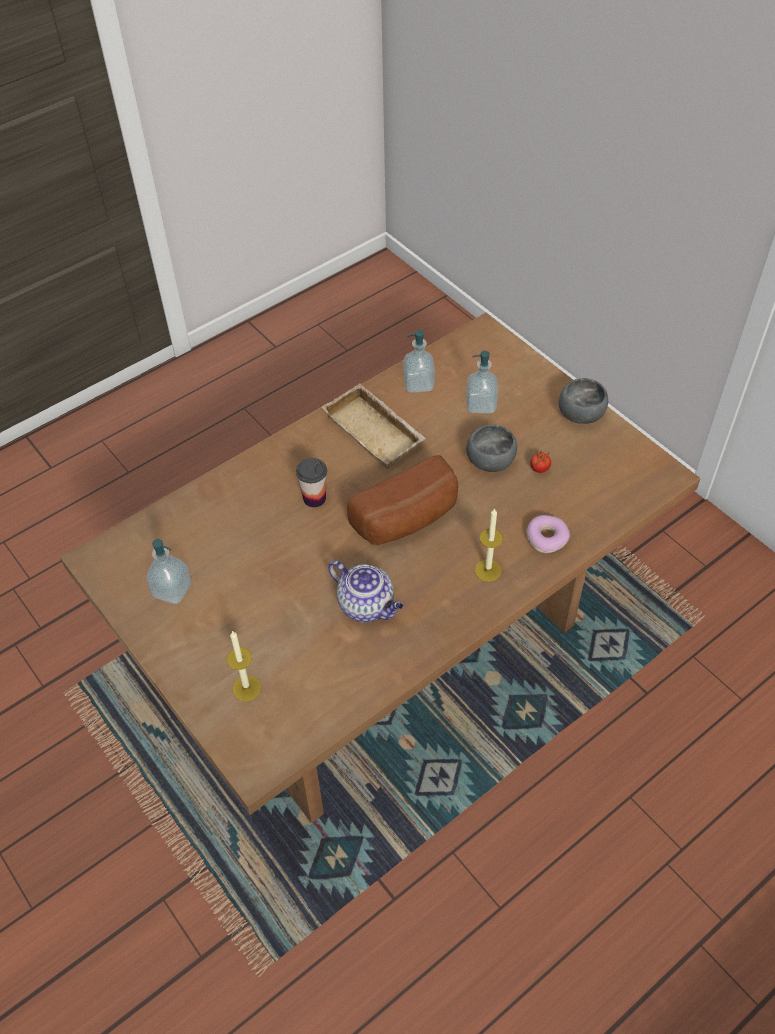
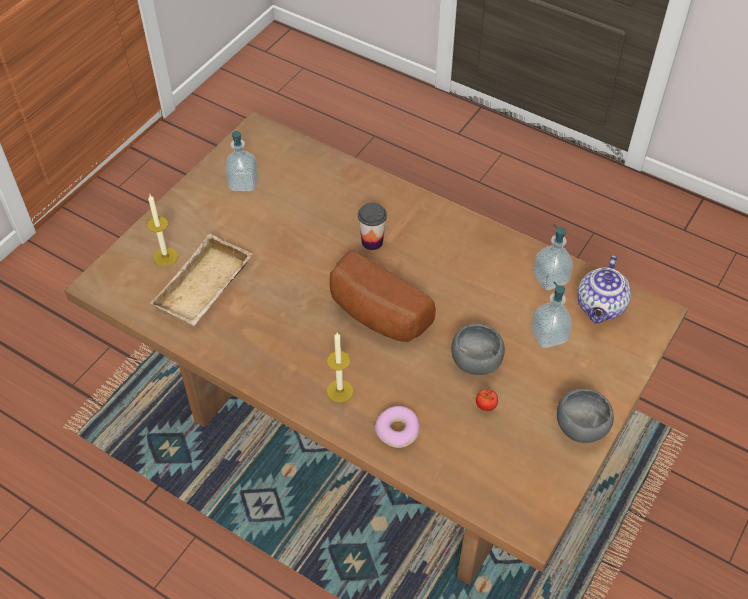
camera: 70 degrees right, 0 degrees up
(367, 605) = (269, 311): teapot -> teapot (600, 307)
(376, 431) = (472, 263): beige tray -> beige tray (205, 289)

